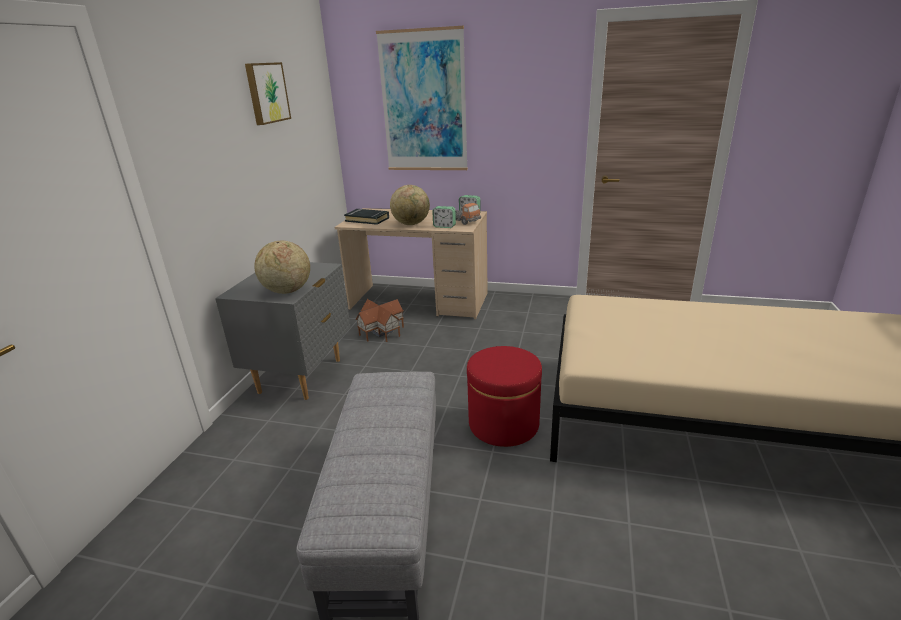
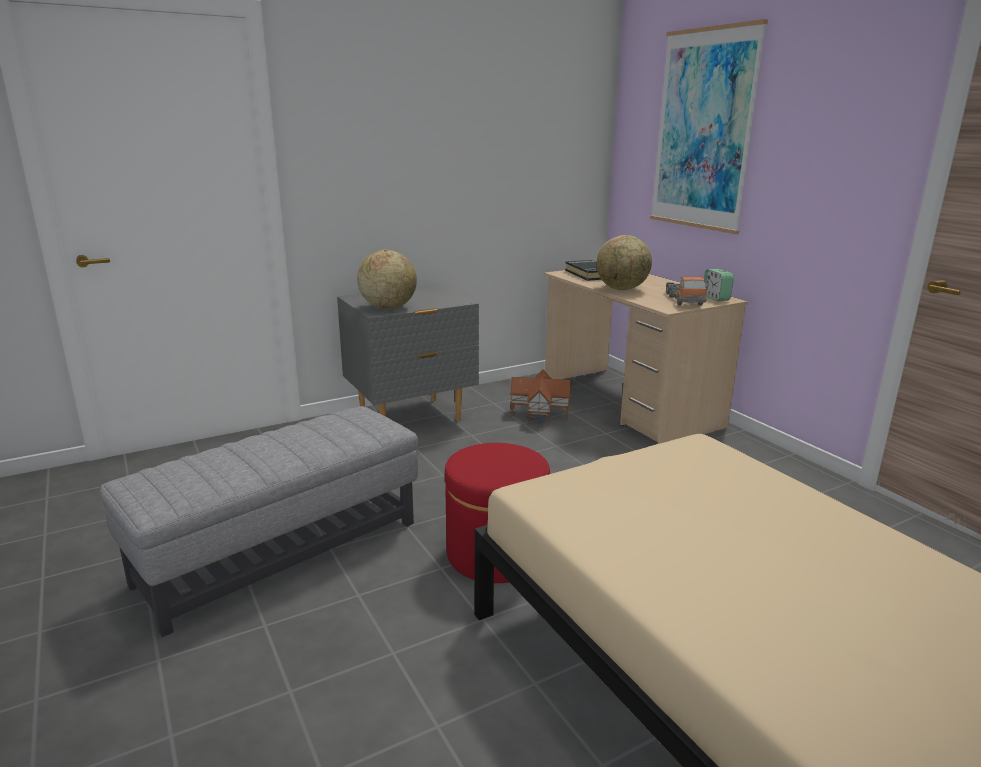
camera: 45 degrees right, 5 degrees down
(266, 93) = (485, 99): picture -> none
(444, 226) = (651, 300): alarm clock -> none

